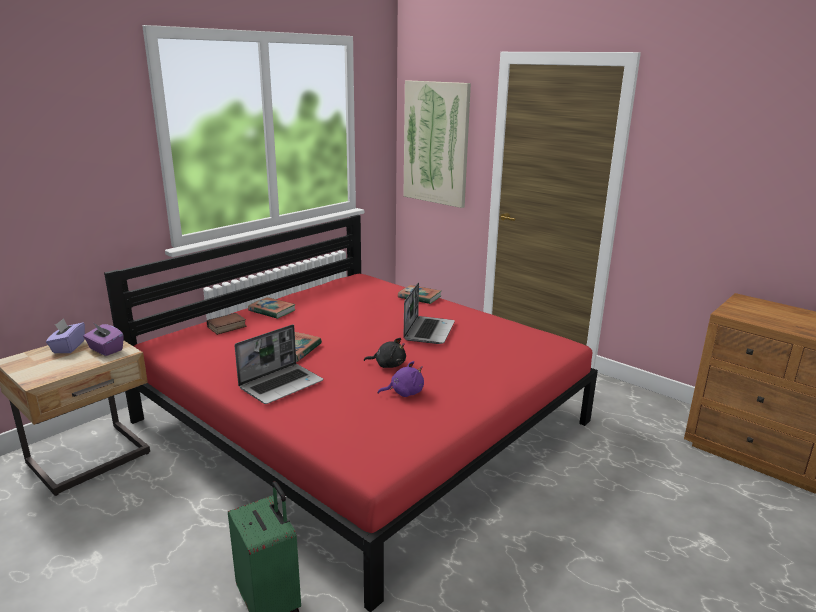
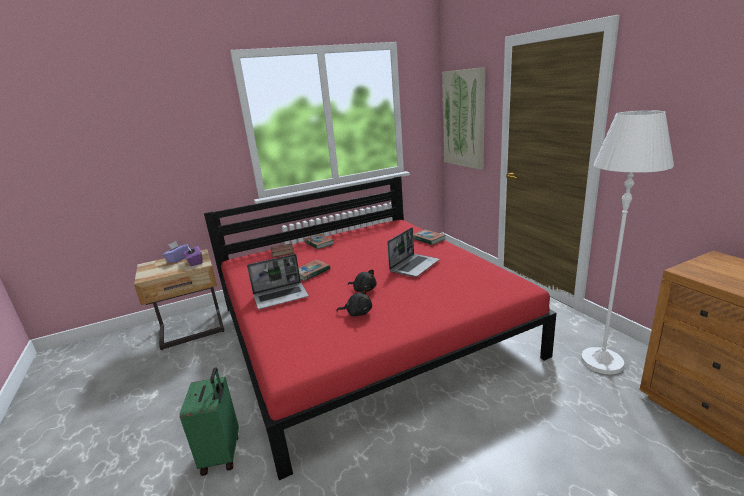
camera: 25 degrees right, 0 degrees up
(404, 392) = (357, 313): purple plush toy -> black plush toy
(637, 418) = (602, 361): none -> white floor lamp

